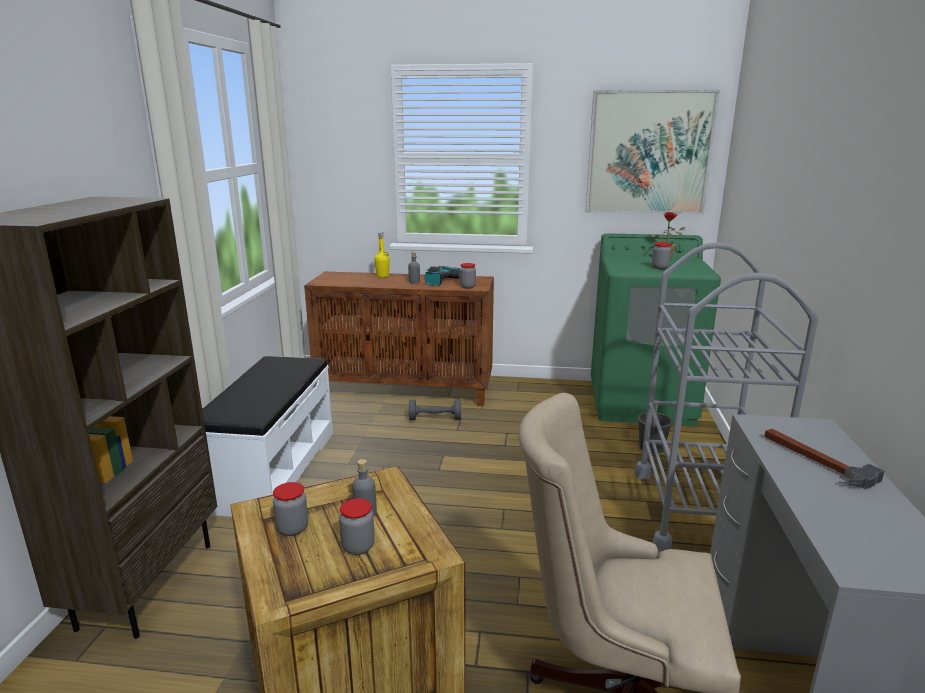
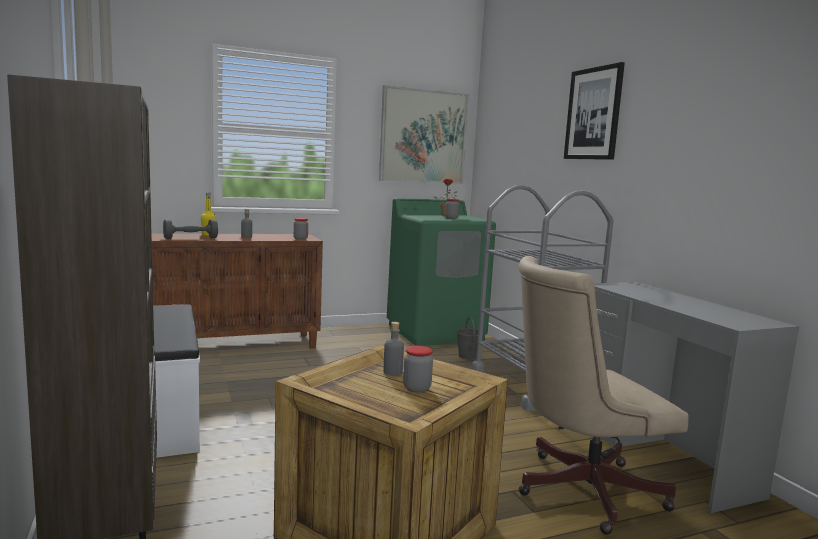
camera: 30 degrees left, 10 degrees down
(292, 528) = (348, 388): jar -> none
(435, 418) = (281, 361): grey dumbbell -> grey dumbbell (191, 238)
(438, 281) = (267, 236): power drill -> none
(814, 461) = (655, 295): hammer -> none
(833, 140) = (593, 114): none -> picture

